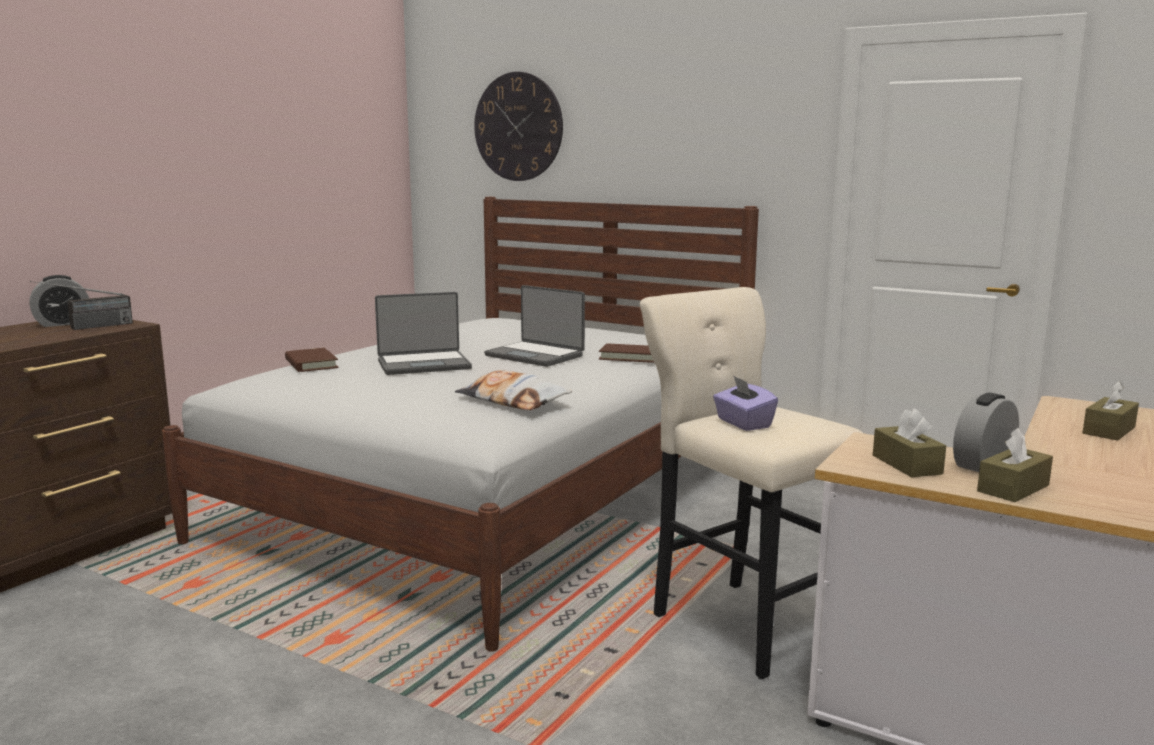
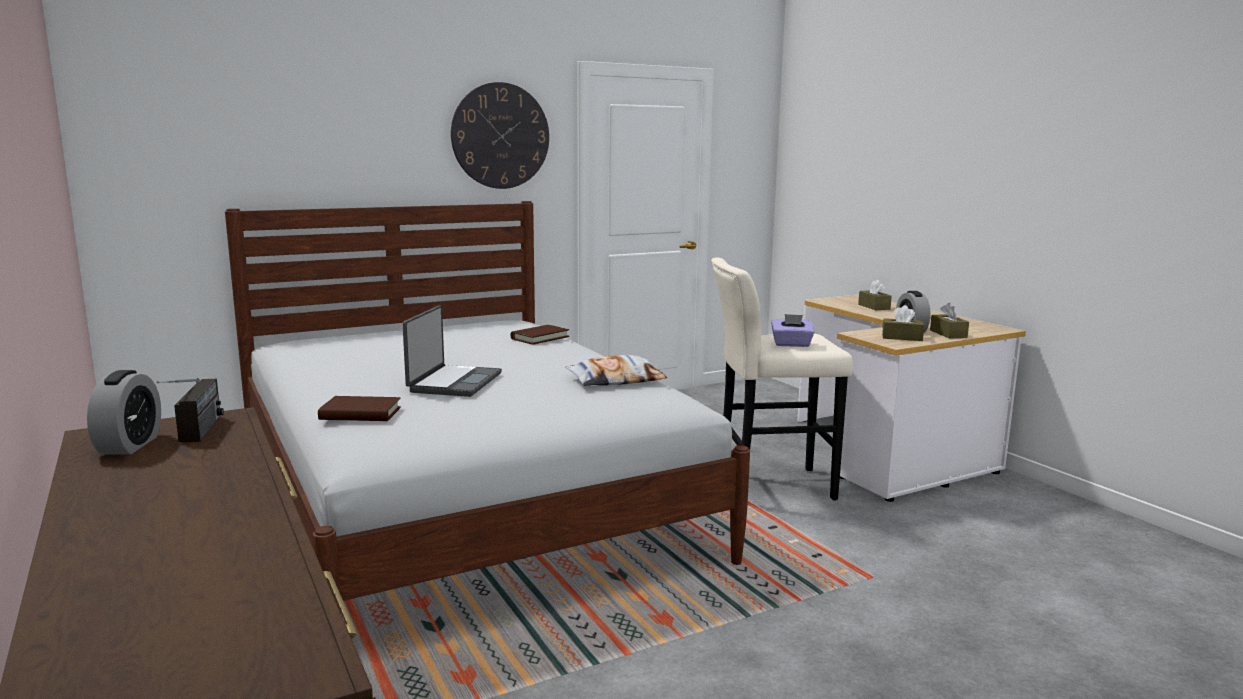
camera: 60 degrees left, 0 degrees up
(518, 127) = (255, 129): wall clock -> wall clock (500, 136)
(535, 355) = (489, 353): laptop -> none

